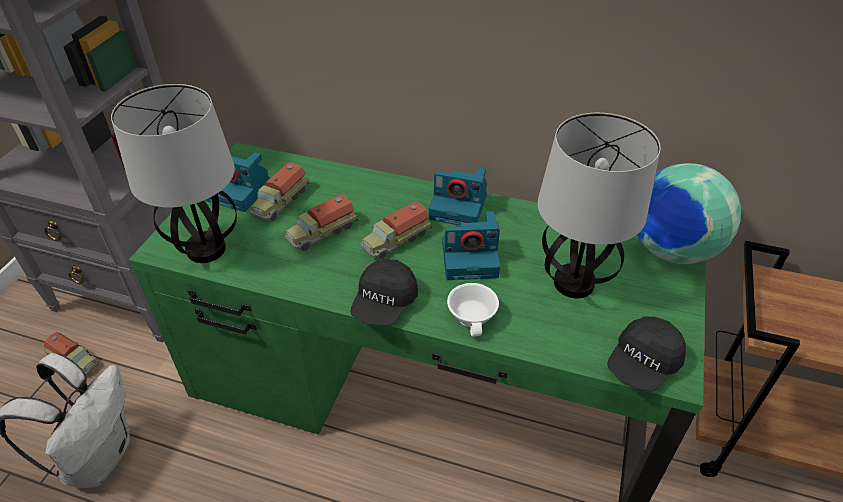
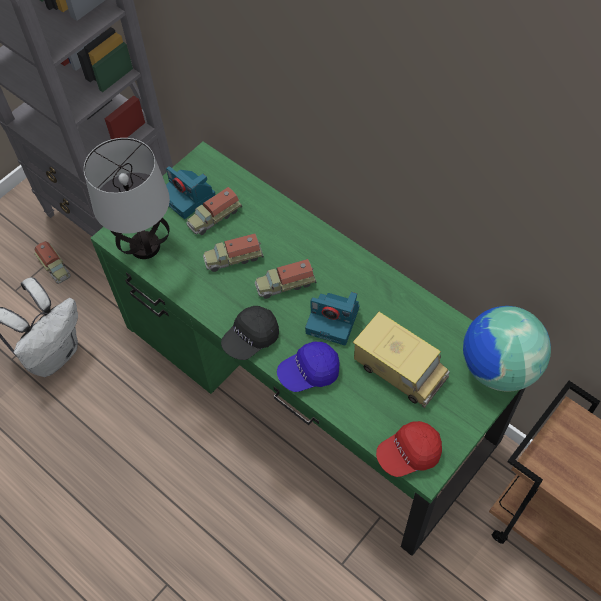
camera: 25 degrees right, 15 degrees up
(459, 207) = (350, 268): camera -> none
(474, 317) = (309, 372): white cup -> blue cap
(573, 282) = (400, 369): table lamp -> toy truck
(642, 364) = (409, 454): black cap -> red cap

